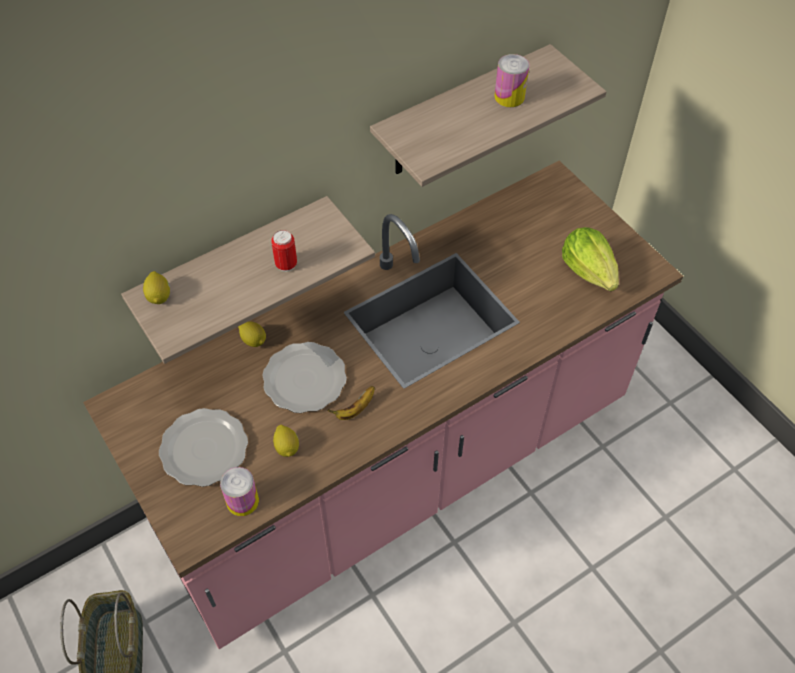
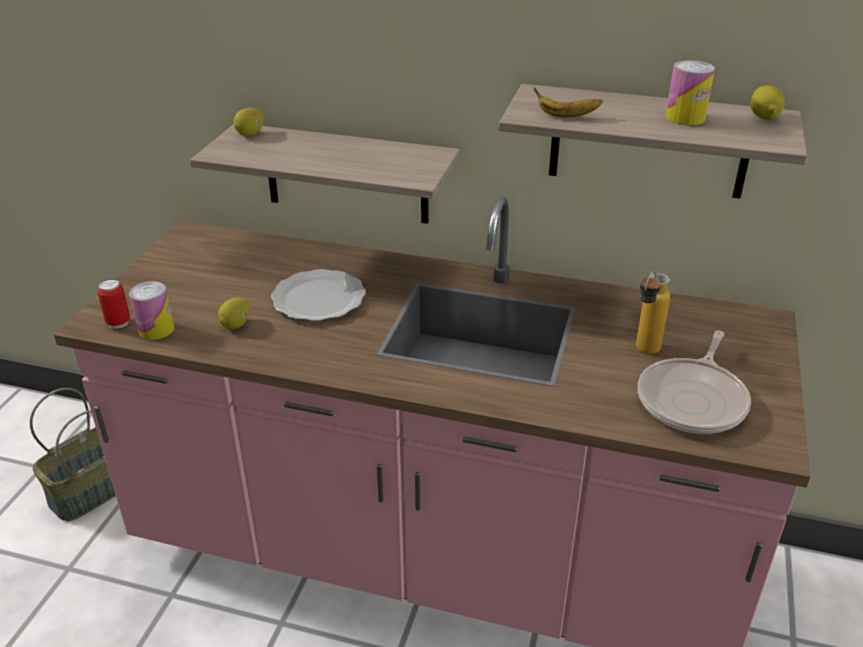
camera: 50 degrees right, 20 degrees down
(205, 449) = (191, 288): plate -> none
(253, 340) = (327, 257): lemon -> lemon (764, 117)
(286, 264) = (356, 162): can -> can (118, 323)
(355, 410) = (318, 339): banana -> banana (566, 116)
(530, 257) = (643, 352): none -> bottle
(589, 271) = (693, 400): lettuce -> frying pan

